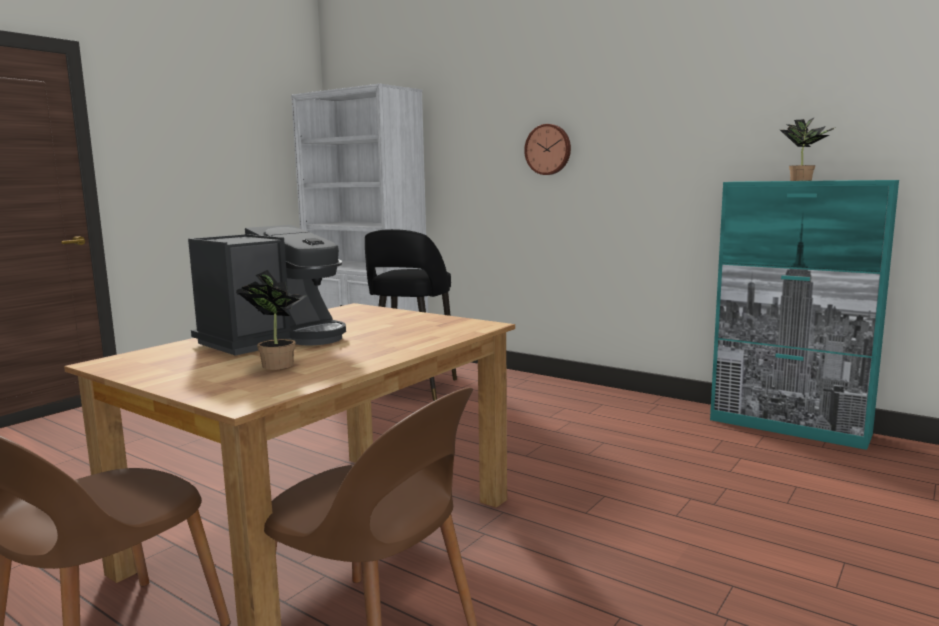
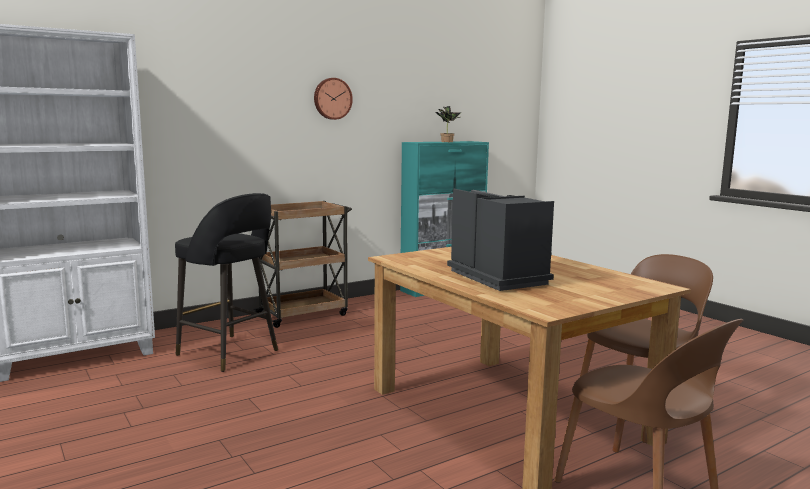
camera: 70 degrees left, 0 degrees up
(275, 364) = (575, 279): potted plant -> none
(548, 149) = (267, 114): wall clock -> wall clock (332, 98)
(552, 387) = (303, 314): none -> brown cart

